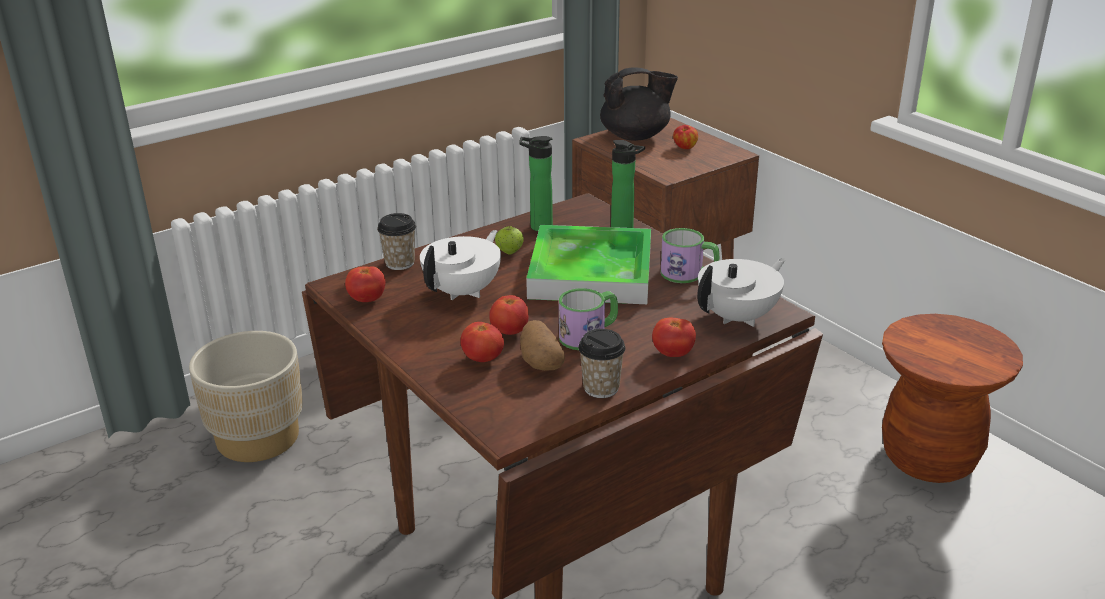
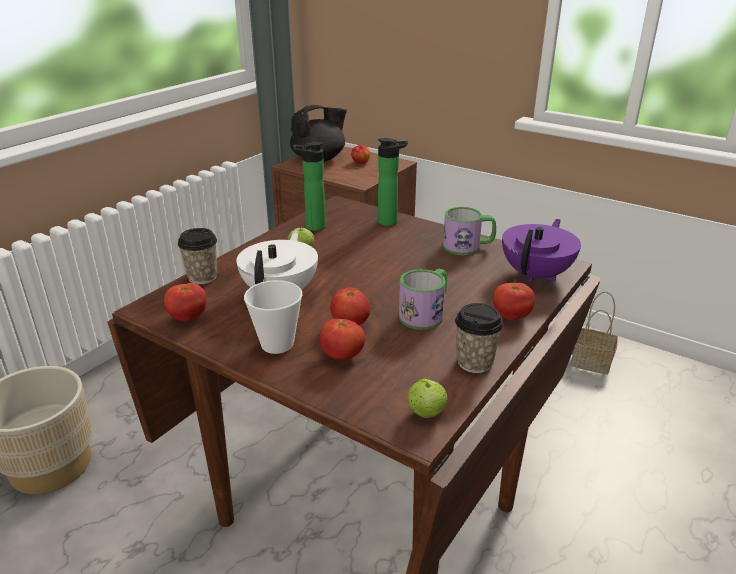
camera: 20 degrees left, 0 degrees up
(432, 337) = (277, 344): none -> cup
(523, 420) = (426, 413): none -> apple
(540, 361) = (399, 347): potato -> none
(591, 272) = (386, 258): tray -> none
(739, 317) = (537, 275): white teapot -> purple teapot
(928, 458) = (592, 362): brown stool -> basket

